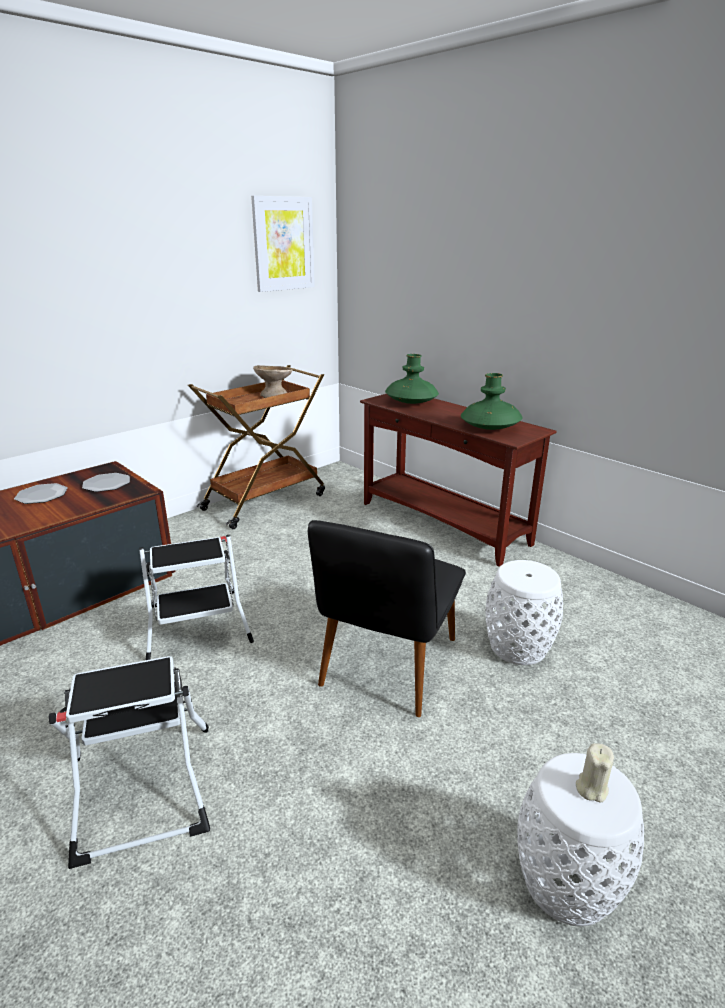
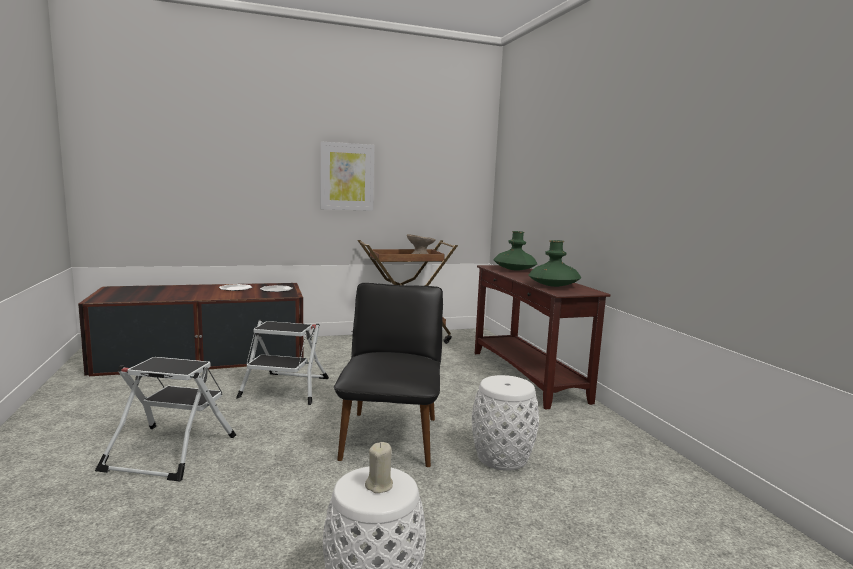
camera: 25 degrees right, 15 degrees down
(283, 244) = (448, 153): picture -> picture (347, 176)
(389, 661) = (390, 438): black chair -> black chair turned 135 degrees clockwise

